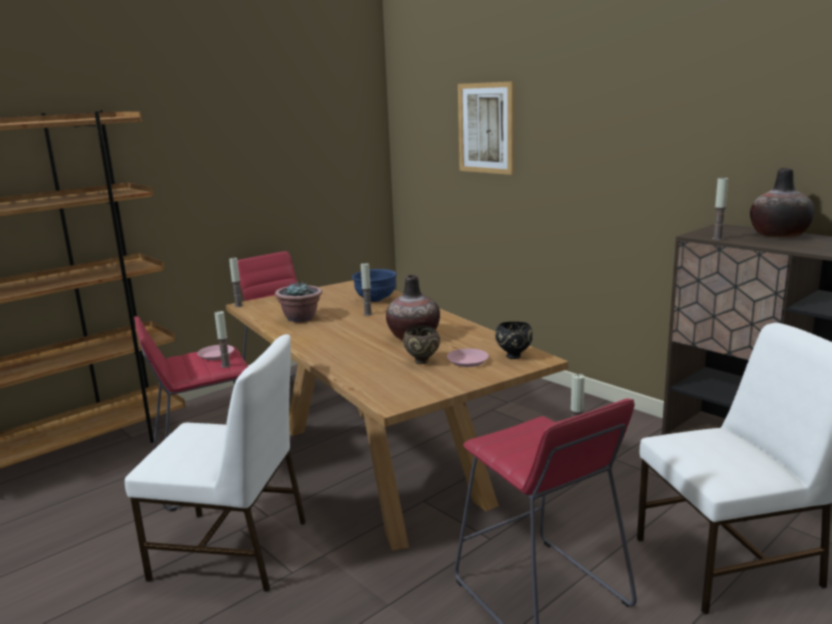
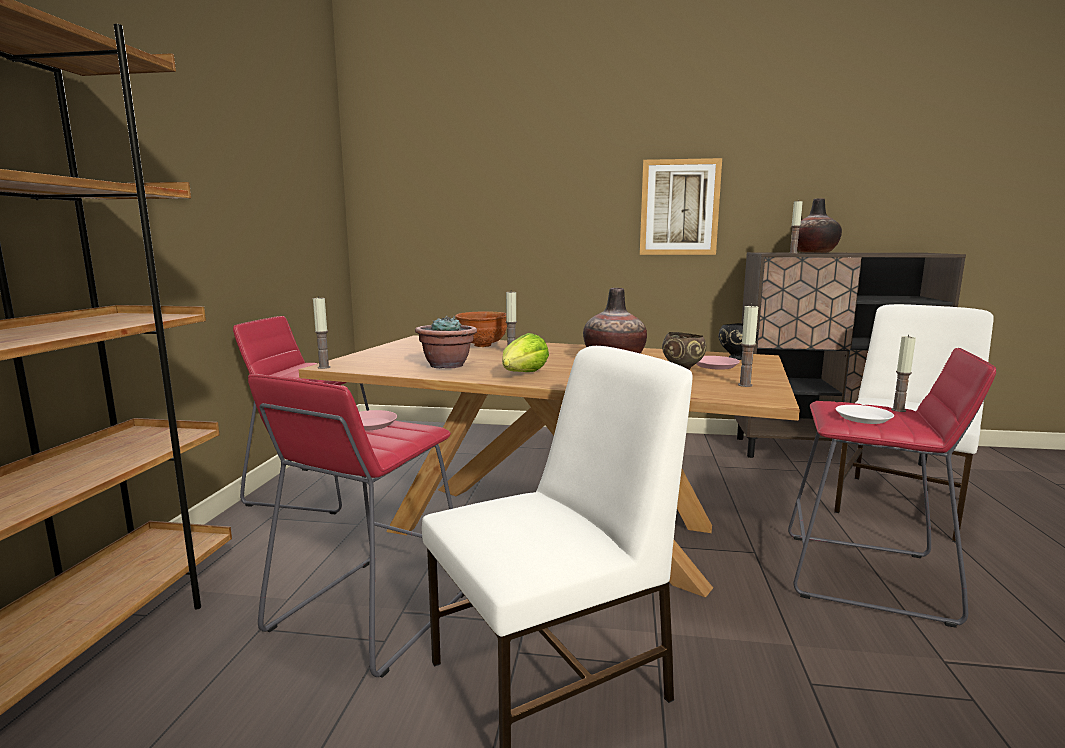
camera: 40 degrees left, 5 degrees down
(226, 365) = (415, 430): candle -> candle (745, 385)
(318, 338) = (523, 374): none -> lettuce
(375, 299) = (482, 345): blue bowl -> brown bowl
(486, 128) = (491, 180): picture -> picture (679, 207)
(515, 443) = (863, 418): none -> white plate

